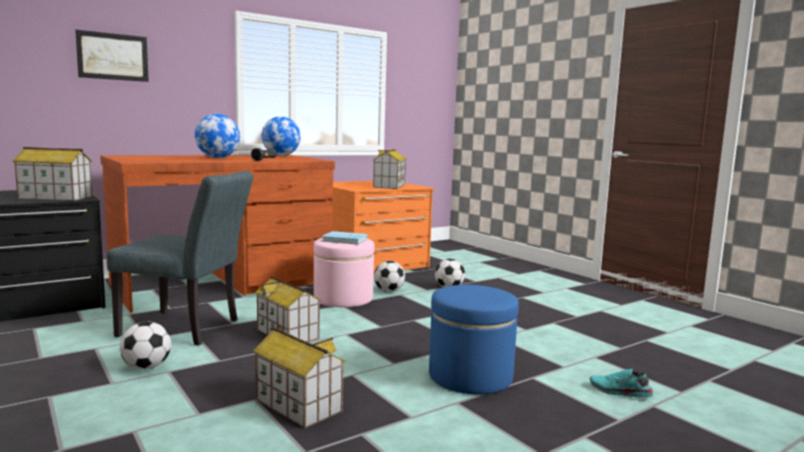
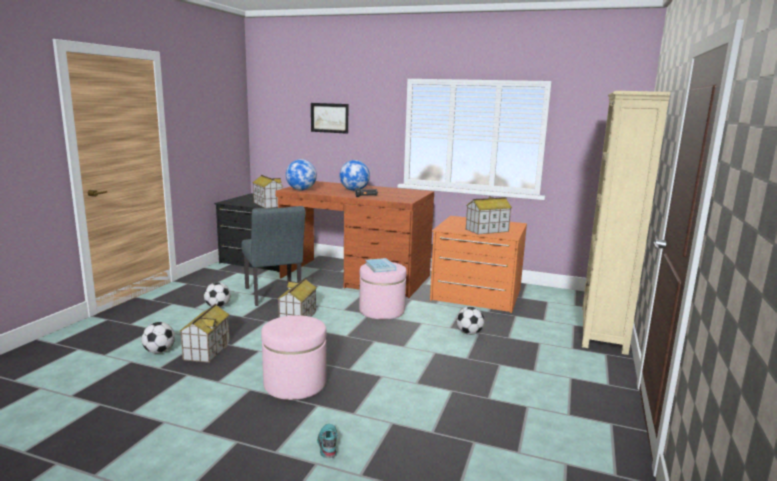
camera: 55 degrees right, 5 degrees up
(281, 155) = (415, 192): globe -> globe (301, 190)
(389, 291) = (422, 318): football -> football (159, 351)
(470, 376) = (295, 384): blue ottoman -> pink ottoman
(498, 259) = (603, 329): none -> beige bookcase

